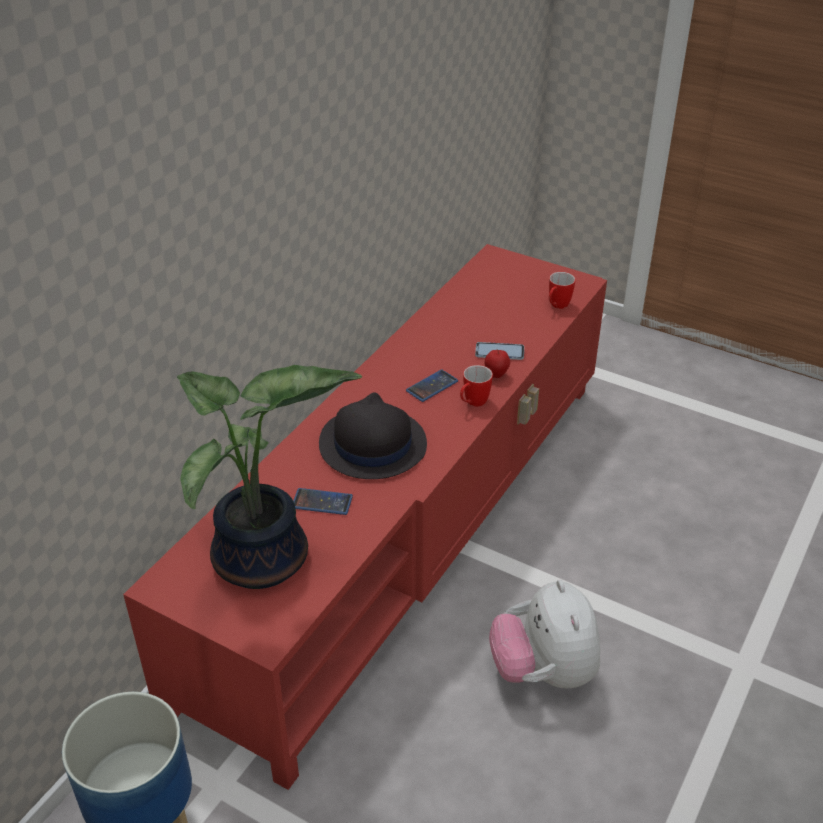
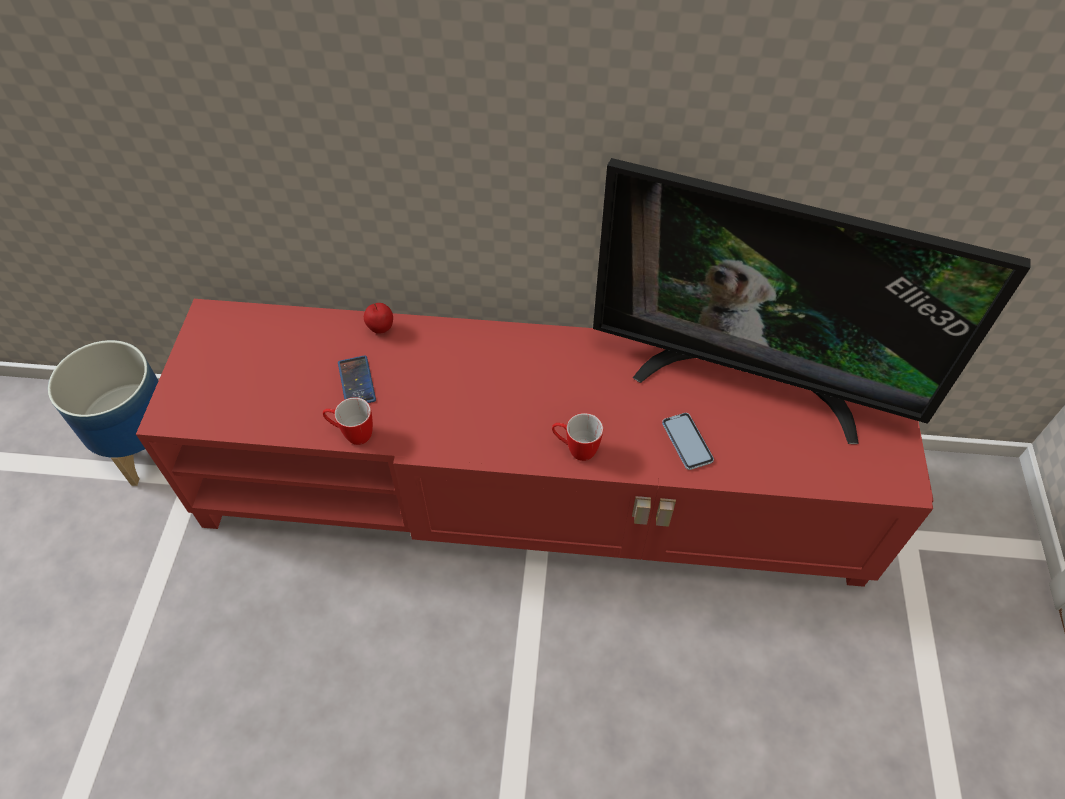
camera: 65 degrees right, 15 degrees up
(264, 563) = (260, 373): potted plant -> none
(371, 445) = (459, 386): black hat -> none
(432, 386) = (583, 401): phone -> none
(466, 308) = (751, 379): none -> television
(496, 375) = (641, 454): apple -> apple (381, 329)
(543, 671) = (402, 689): plush toy -> none
(556, 306) = (824, 470): mug -> mug (352, 434)

